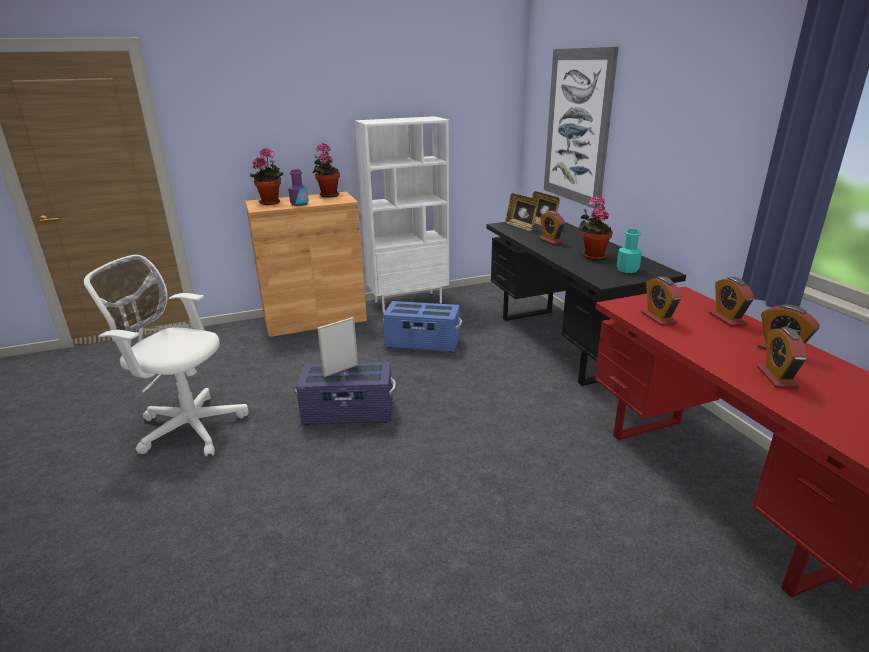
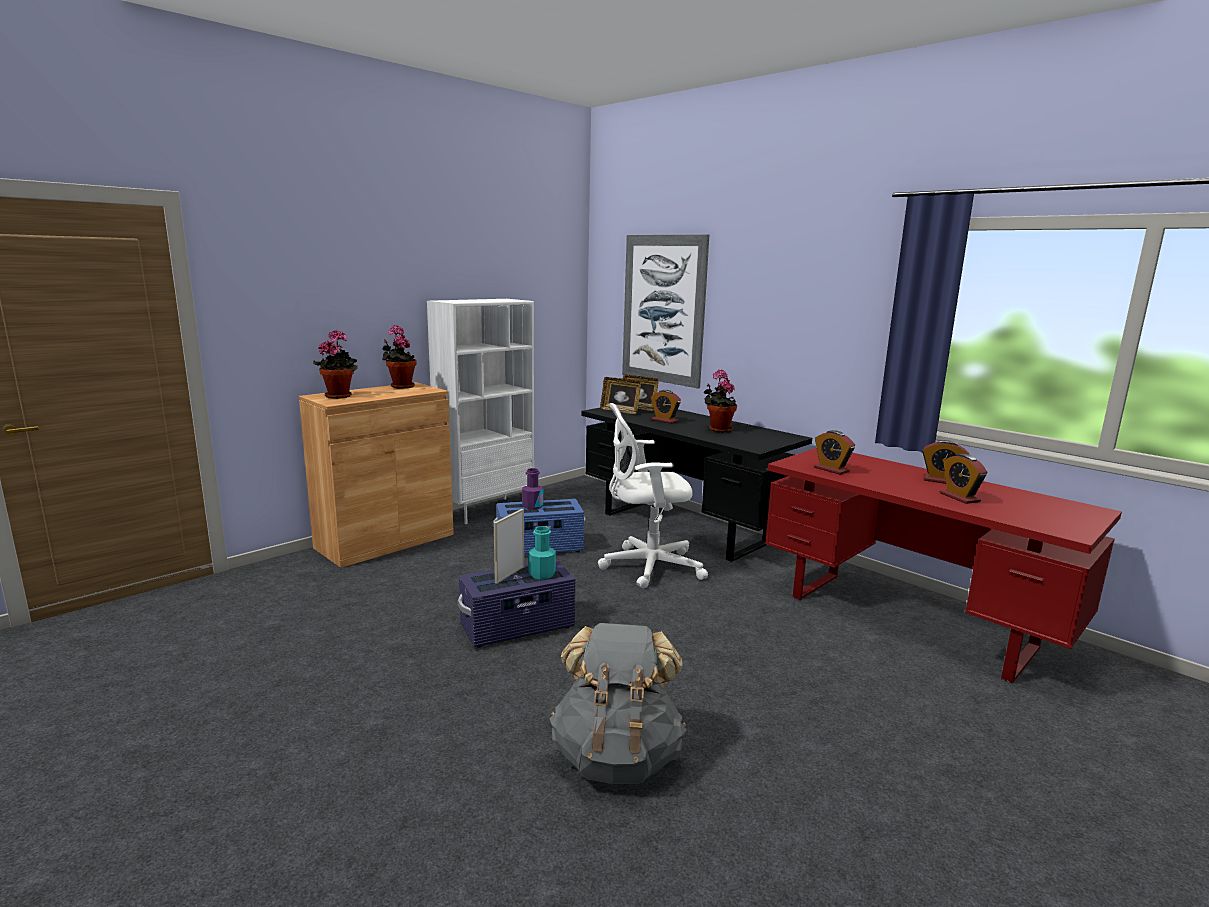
camera: 25 degrees left, 10 degrees down
(188, 426) = (321, 679): white office chair -> white office chair (646, 567)
(299, 204) = (379, 395): purple bottle -> purple bottle (532, 506)
(328, 553) = (617, 757): none -> grey backpack
(627, 269) = (761, 437): turquoise bottle -> turquoise bottle (542, 574)
(727, 319) = (881, 464): alarm clock -> none

